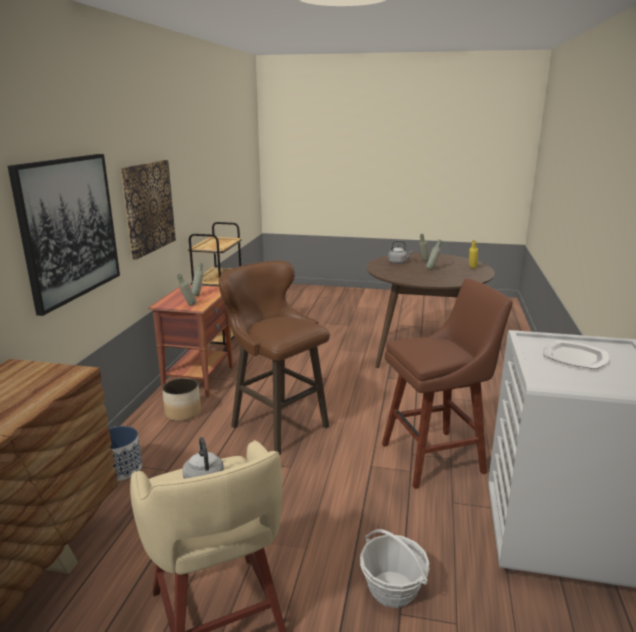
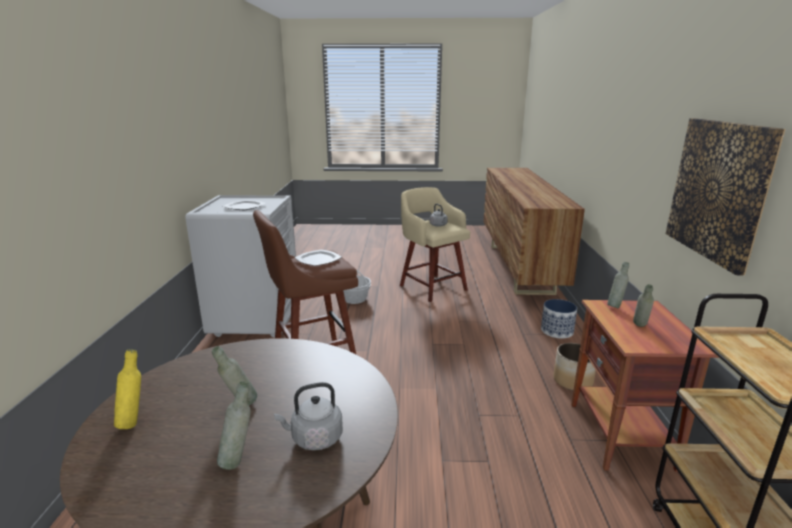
camera: 170 degrees right, 0 degrees up
(69, 229) = (634, 156): picture -> none
(276, 425) = (466, 378): brown stool -> none
(432, 348) = (317, 259): none -> plate

